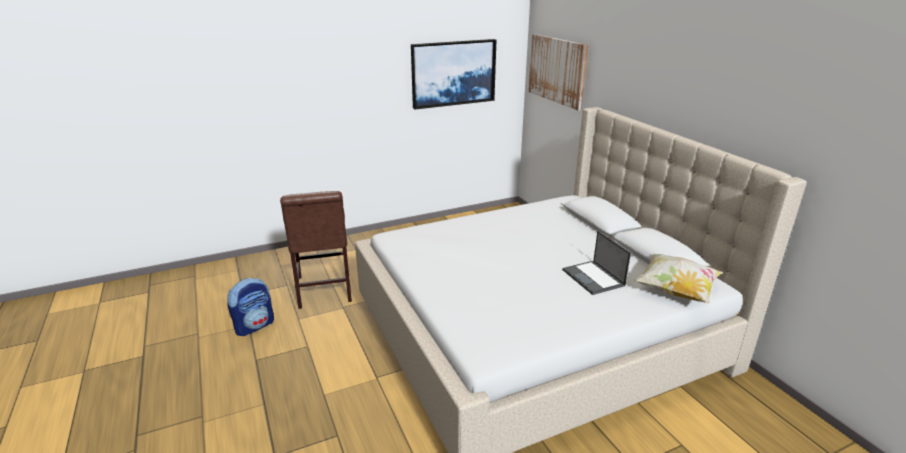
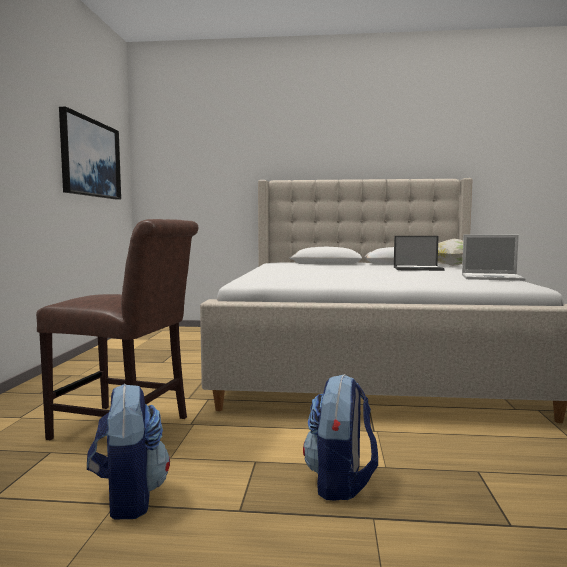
camera: 60 degrees left, 20 degrees down
(296, 383) = (340, 482): none -> backpack
(542, 331) = (493, 277): none -> laptop
(557, 70) = (188, 163): picture -> none

